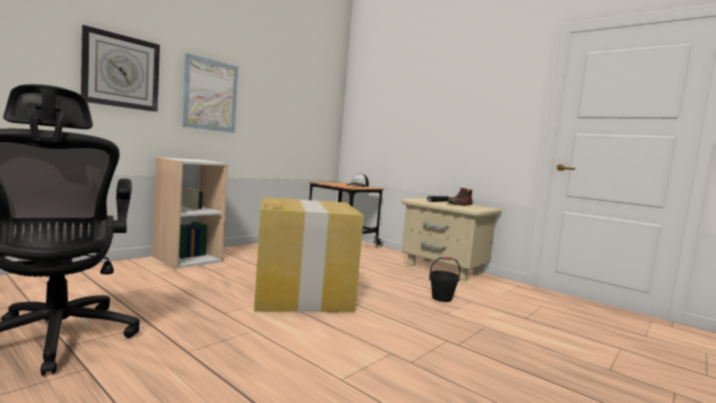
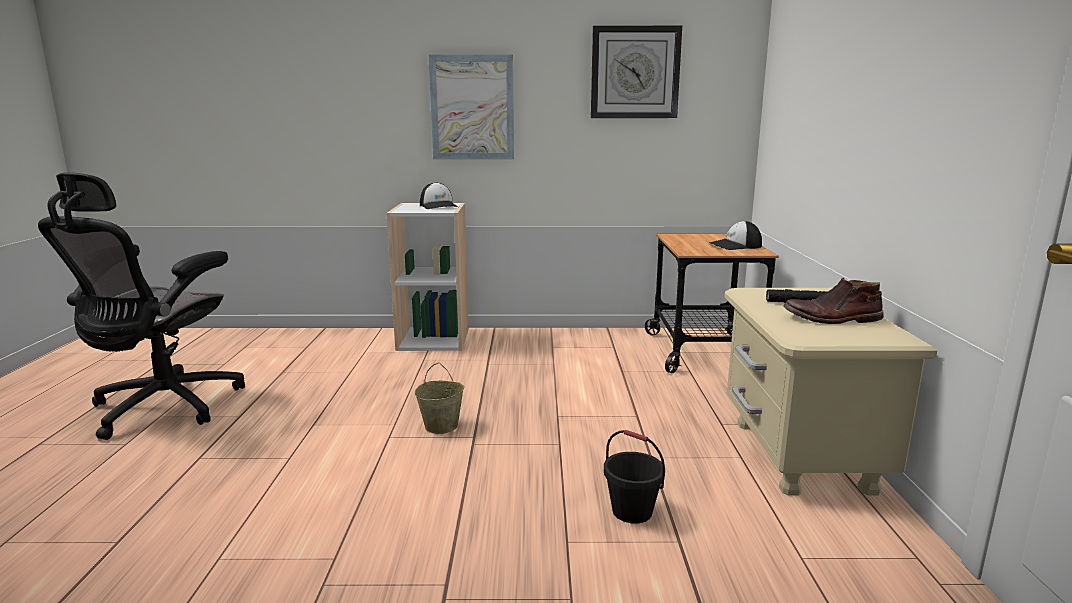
camera: 50 degrees right, 10 degrees up
(121, 71) = (351, 99): wall clock -> wall clock (635, 73)
(197, 160) = (439, 206): none -> cap
(302, 294) = (442, 426): cardboard box -> beige bucket

